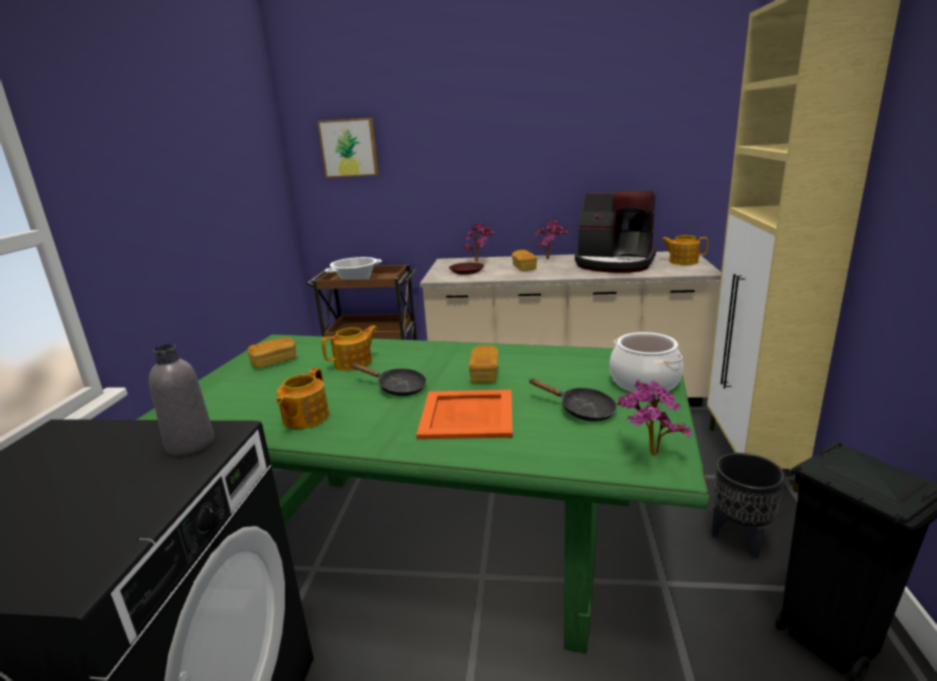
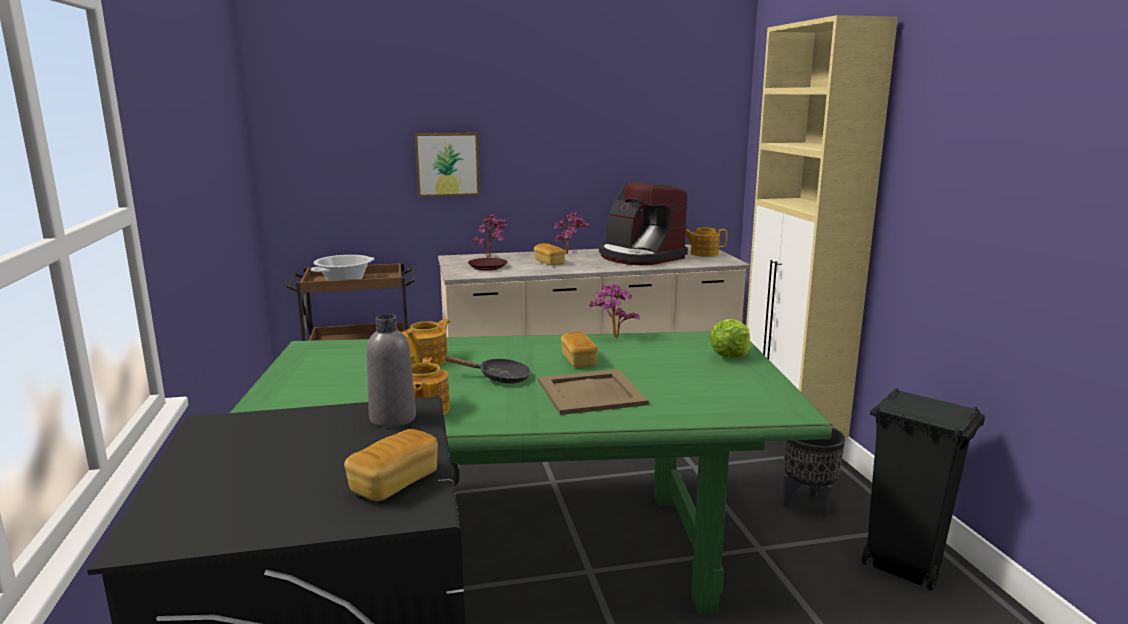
camera: 20 degrees left, 5 degrees down
(274, 362) = (329, 366): bread -> bread (394, 483)
(349, 148) = (334, 126): picture -> picture (447, 164)
(468, 415) = (592, 392): orange tray -> beige tray
(581, 410) = (693, 380): black frying pan -> none
(614, 263) = (639, 257): coffee machine -> coffee machine turned 45 degrees clockwise
(644, 382) = (730, 355): cooking pot -> lettuce
(648, 456) = (772, 406): potted plant -> potted plant (613, 338)

